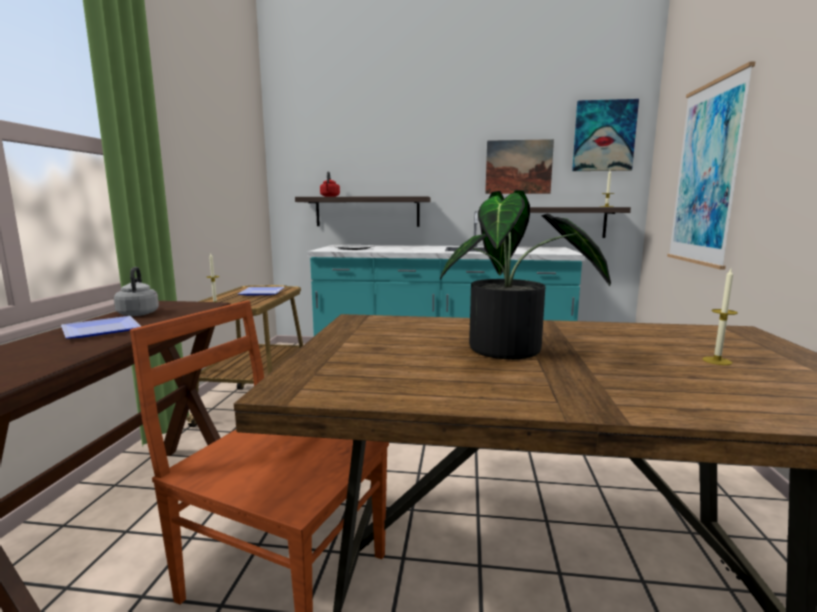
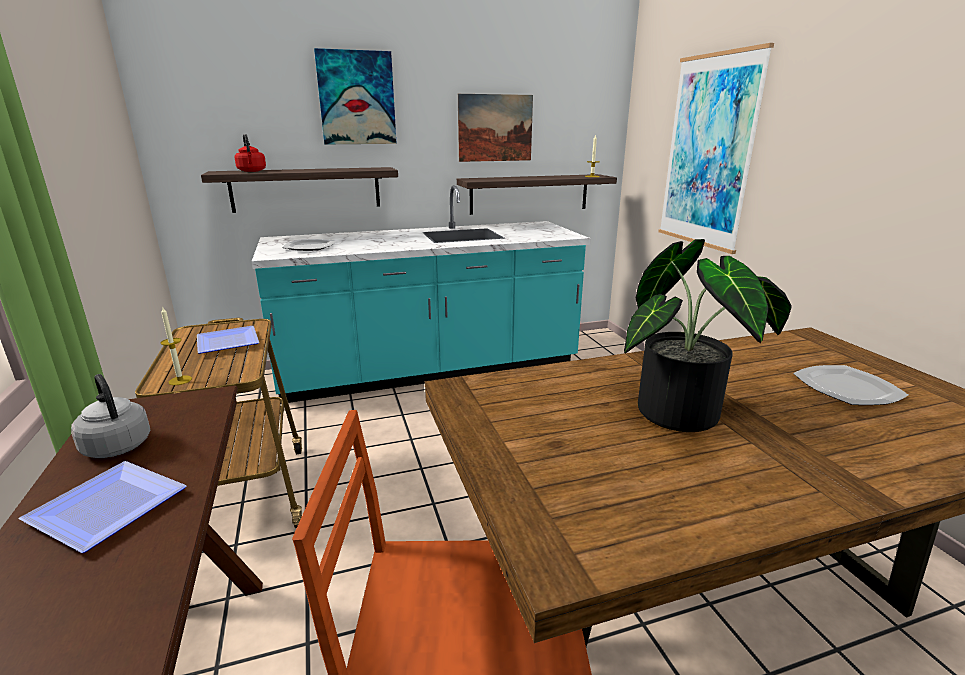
camera: 25 degrees left, 10 degrees up
(604, 136) = (583, 93): picture -> picture (356, 98)
(717, 361) = (848, 388): candle -> plate

